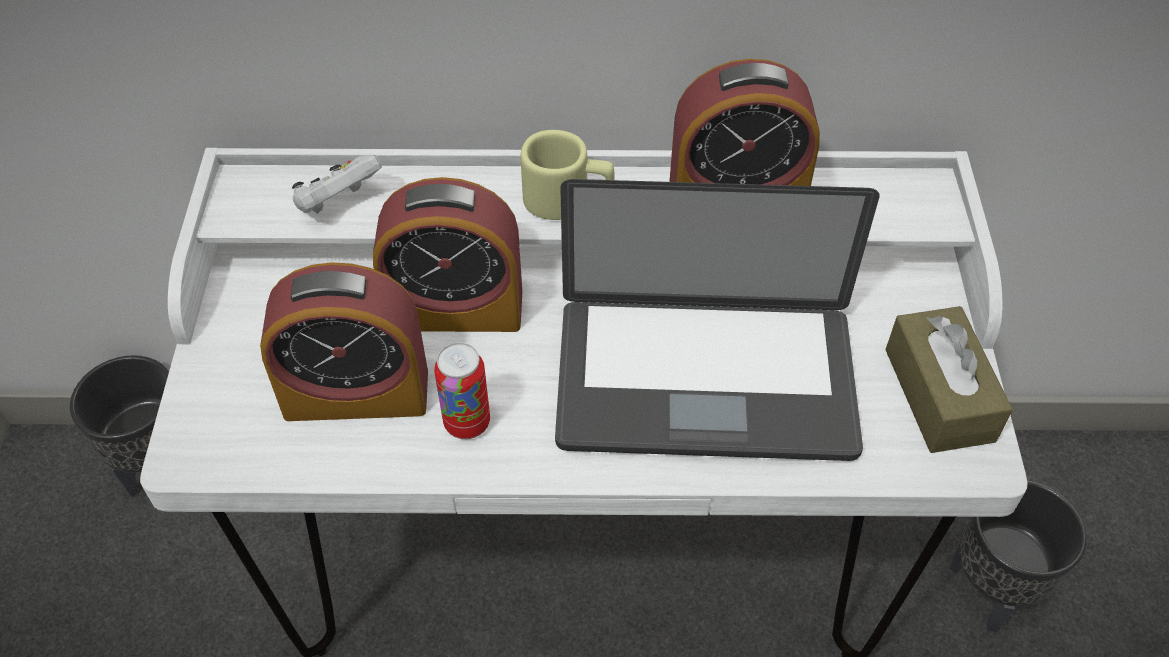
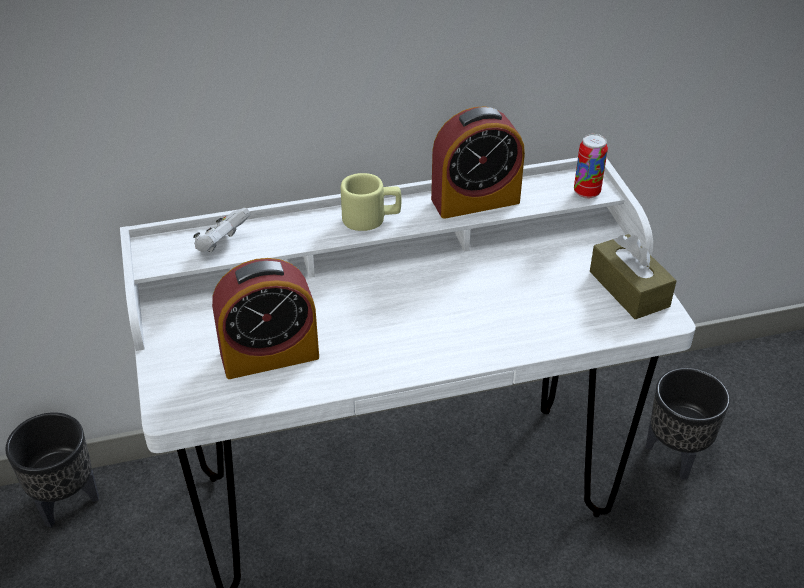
camera: 15 degrees left, 10 degrees down
(455, 308) = (315, 297): alarm clock -> none
(467, 423) = (348, 357): can -> can (586, 192)
(705, 381) = (488, 308): laptop -> none

